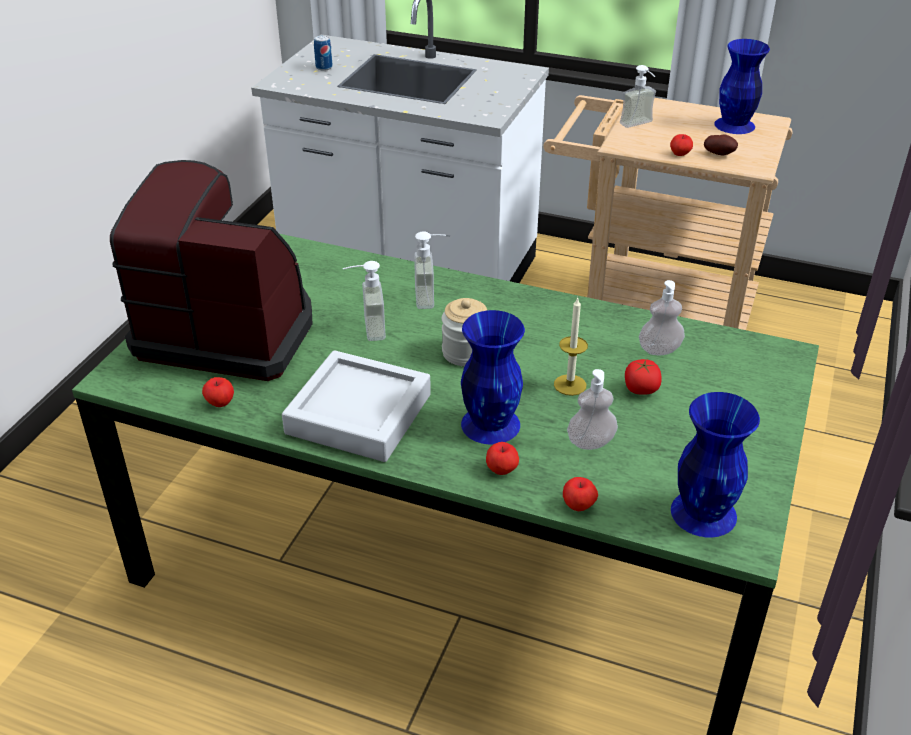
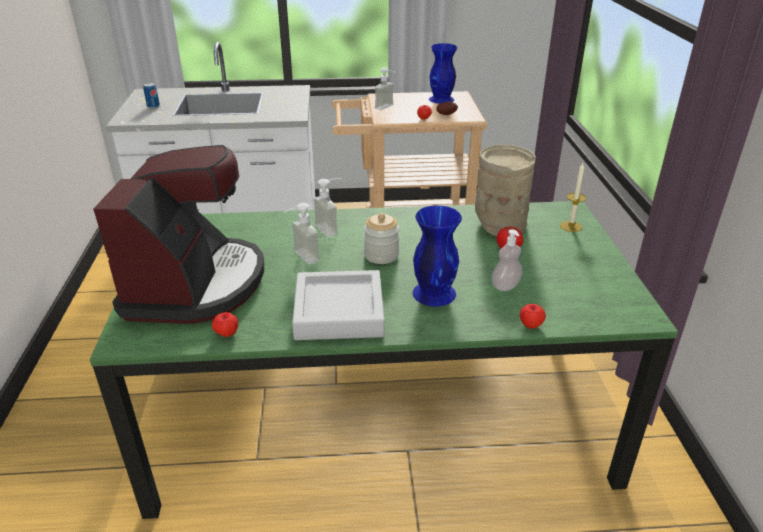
camera: 25 degrees left, 5 degrees down
(228, 331) = (195, 284): coffee machine -> coffee machine turned 105 degrees clockwise
(502, 470) = (465, 318): apple -> none
(570, 385) = (464, 257): candle -> candle (571, 226)
(659, 349) = (499, 224): soap dispenser -> beige vase
(702, 512) = (604, 306): blue vase -> none

